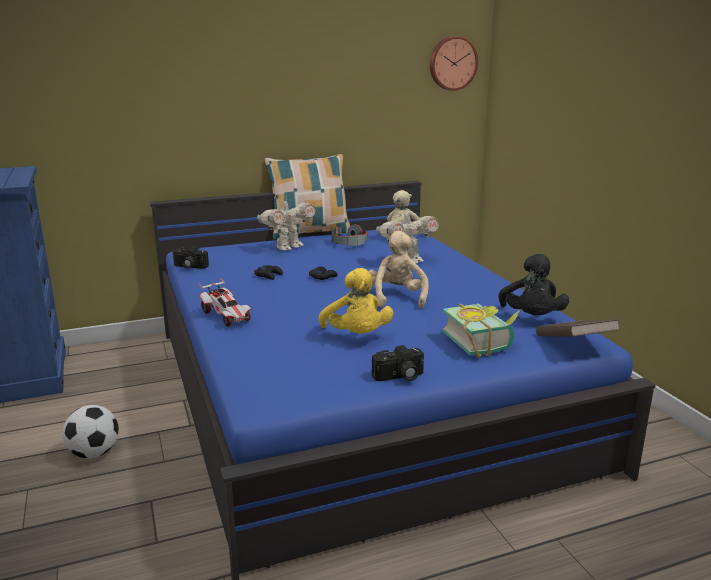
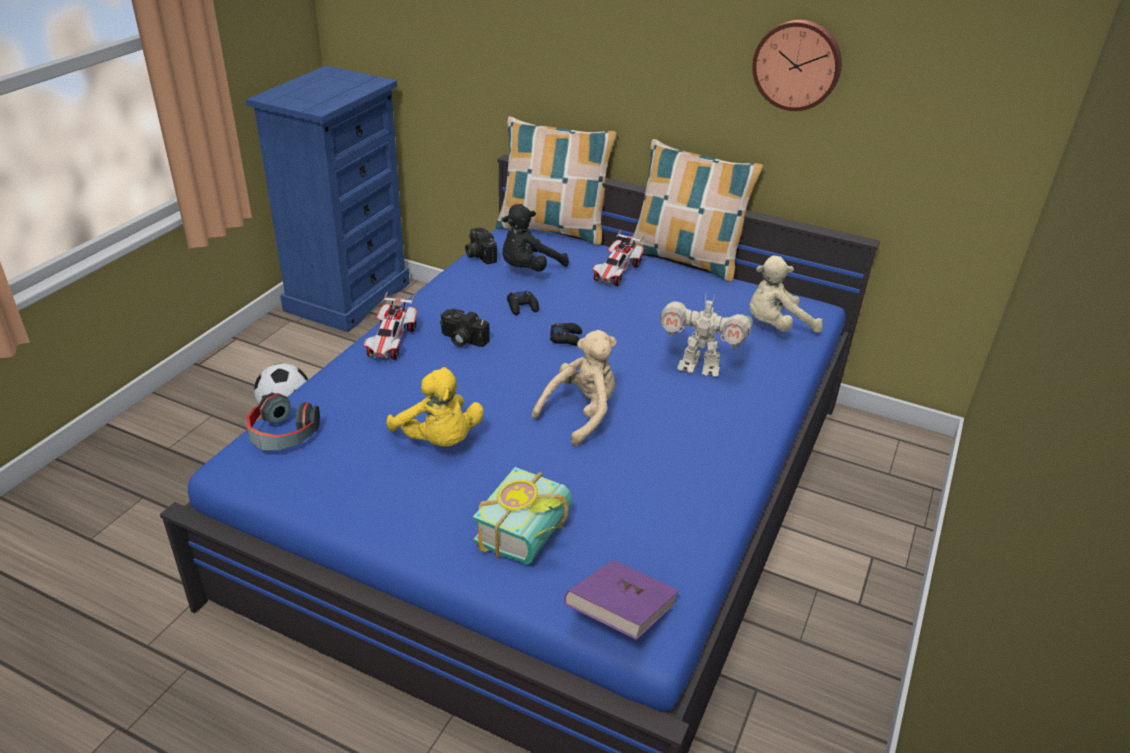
camera: 45 degrees right, 15 degrees up
(209, 245) = (552, 229): none -> pillow
(288, 247) = (617, 272): toy robot -> toy car
(350, 244) = (694, 301): headphones -> headphones (282, 435)
(356, 336) = (438, 441): yellow plush toy -> yellow plush toy turned 60 degrees counterclockwise
(399, 377) = (376, 518): camera -> camera (461, 339)
(452, 63) = (1001, 63): wall clock -> wall clock (797, 64)
(531, 318) = (660, 543): black plush toy -> black plush toy (529, 269)
(574, 344) = (620, 615): brown book -> purple book

